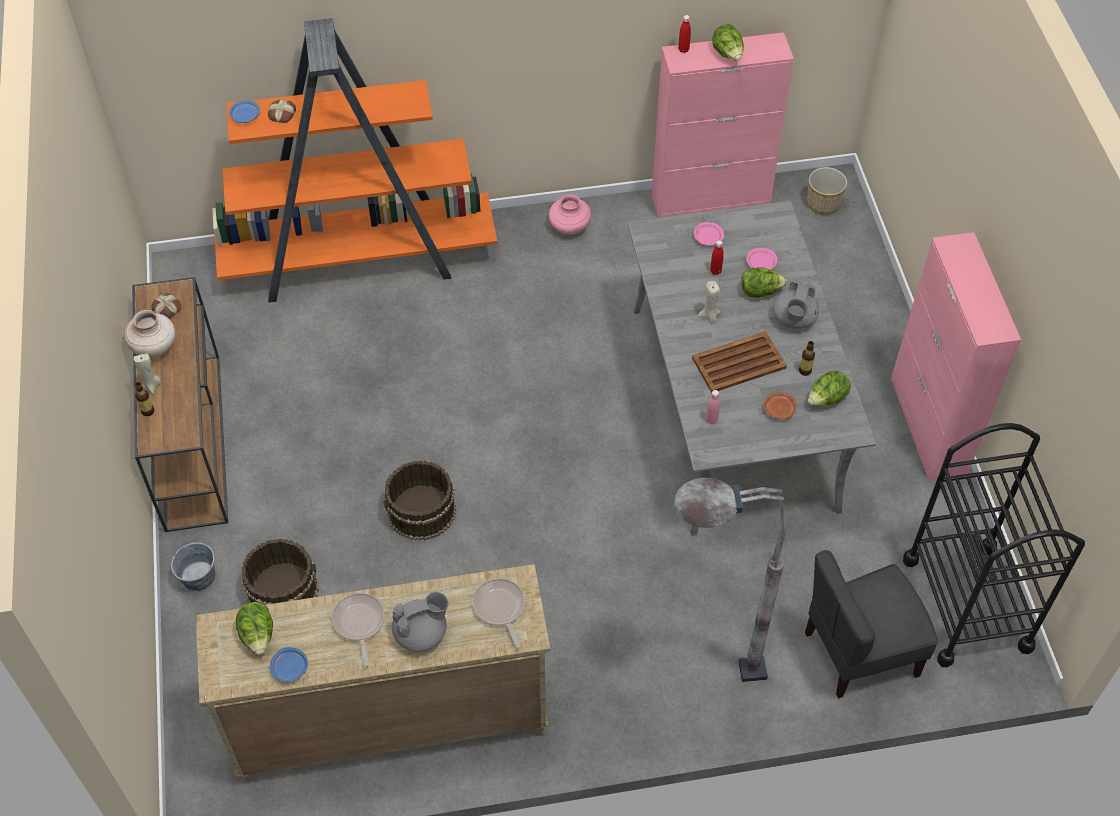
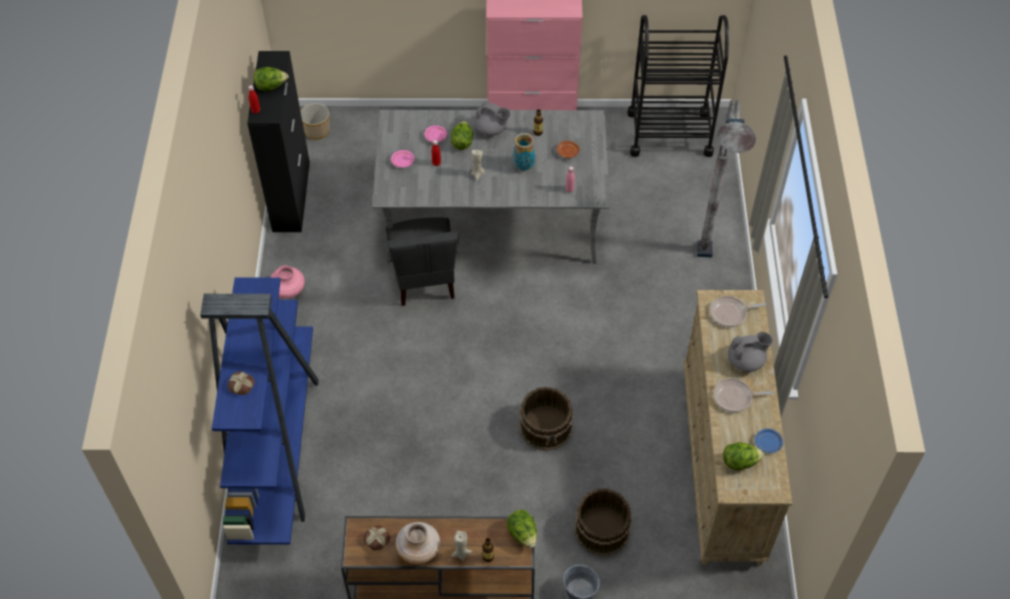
camera: 80 degrees left, 0 degrees up
(245, 115) = (233, 413): blue plate -> none
(360, 259) = (276, 445): orange bookcase -> blue bookcase
(421, 633) = (746, 361): grey teapot -> grey teapot turned 90 degrees clockwise
(711, 201) = (291, 196): pink cabinet -> black cabinet
(738, 363) = (523, 166): brown tray -> vase
(826, 399) = (564, 126): lettuce -> lettuce (523, 534)
(859, 652) = (697, 193): grey chair -> grey chair (424, 279)

